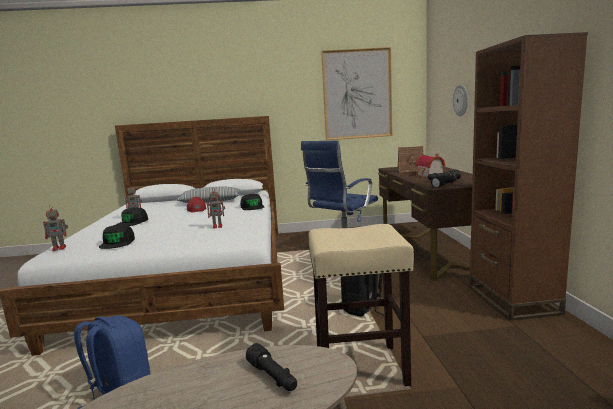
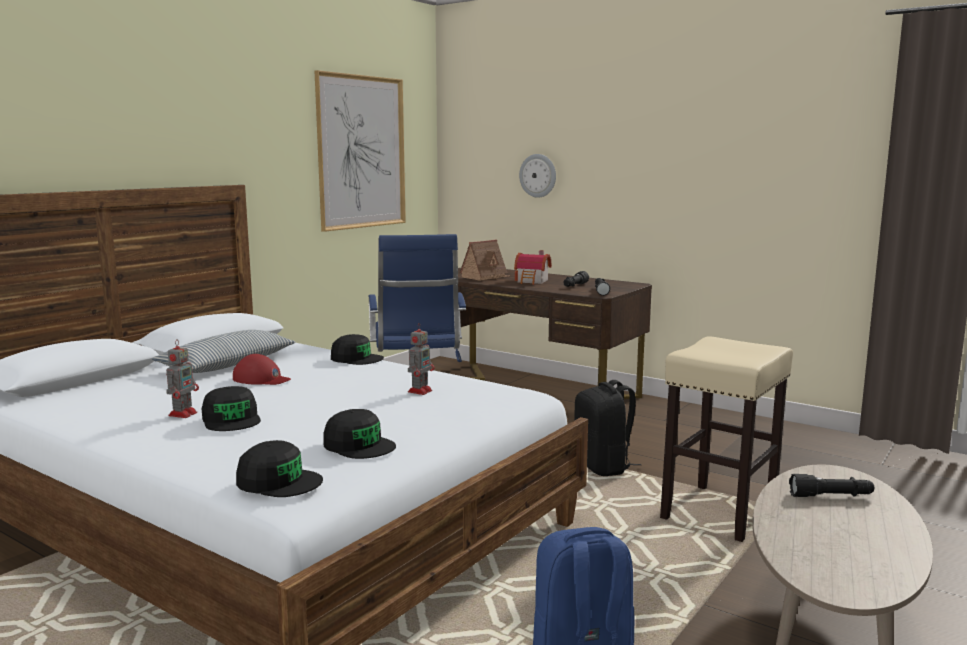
camera: 50 degrees left, 0 degrees up
(60, 248) = (279, 481): toy robot -> black cap
(512, 299) = (696, 416): brown bookcase -> none

